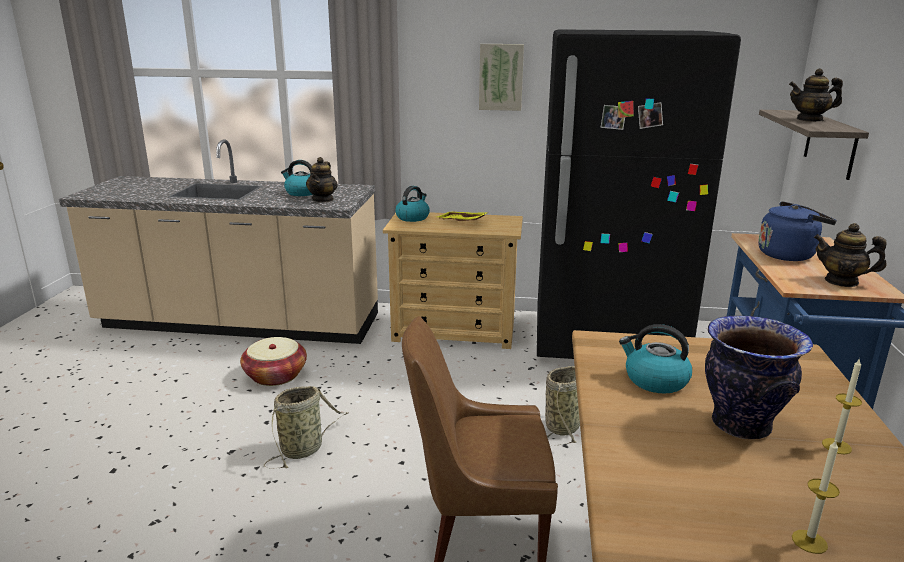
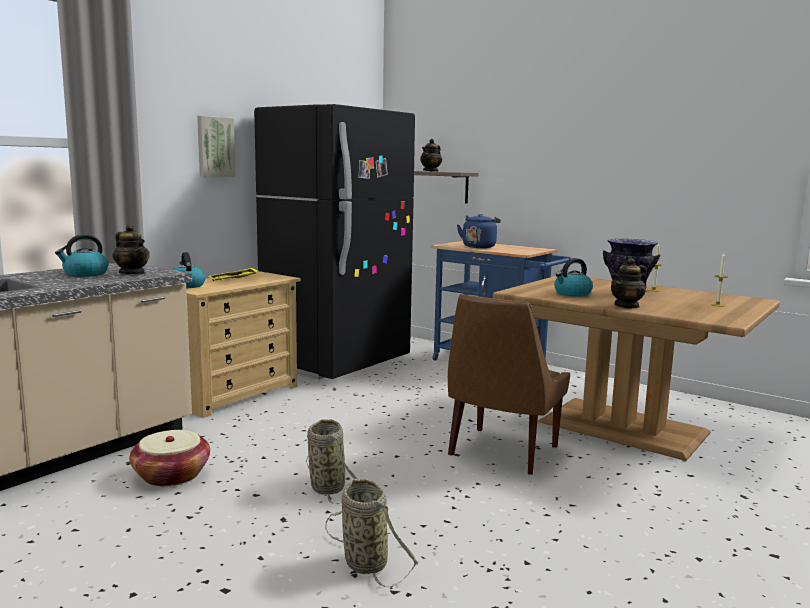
camera: 60 degrees left, 10 degrees down
(563, 426) = (419, 401): basket -> basket (363, 561)
(841, 281) = (525, 249): teapot -> teapot (627, 306)

